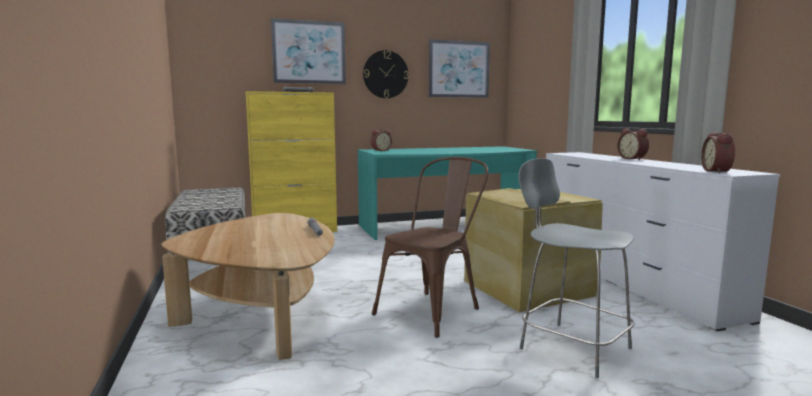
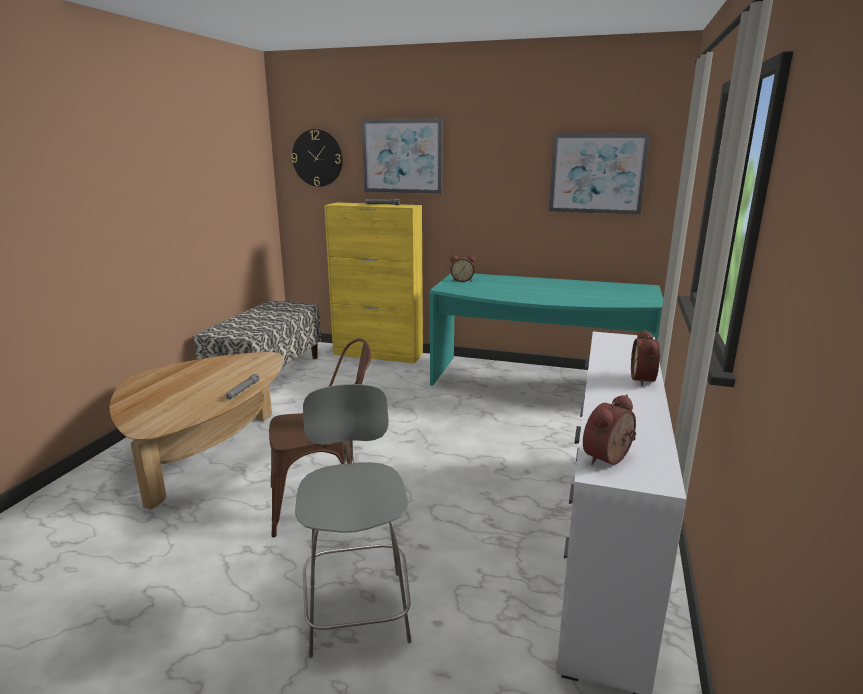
camera: 35 degrees right, 10 degrees up
(385, 74) = (492, 181): wall clock -> wall clock (317, 158)
(527, 287) = (462, 508): beige storage box -> none

